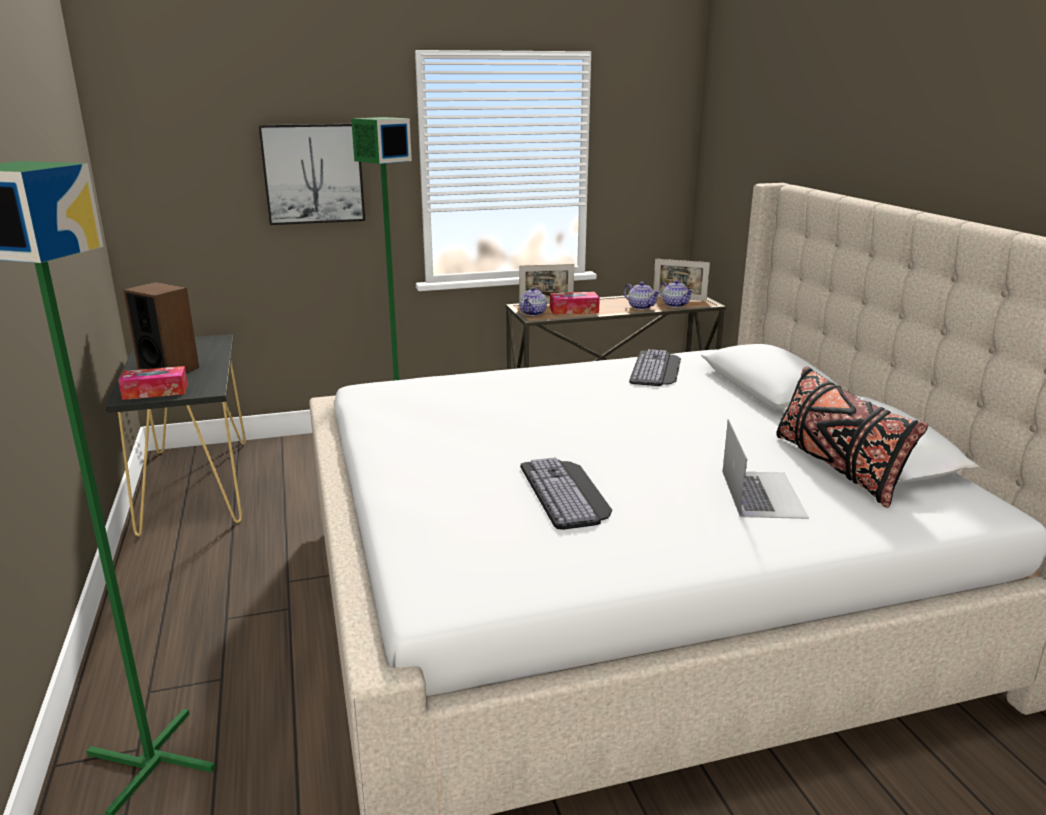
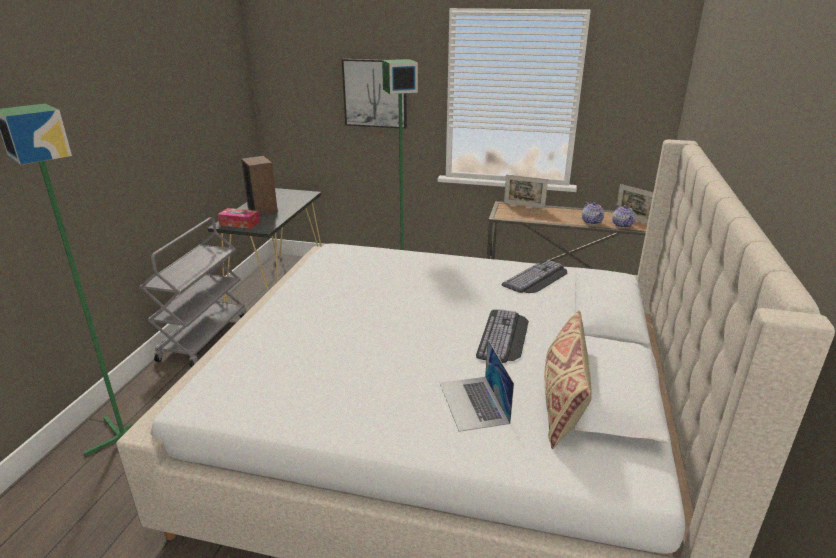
camera: 30 degrees right, 5 degrees up
(148, 587) = (204, 336): none -> grey cart
(533, 313) = (504, 212): teapot -> none
(567, 492) = (349, 357): keyboard -> keyboard (504, 336)
(574, 310) = (537, 215): tissue box -> none
(762, 493) = (473, 402): laptop -> laptop turned 135 degrees clockwise
(836, 467) = (562, 400): black pillow -> beige pillow

